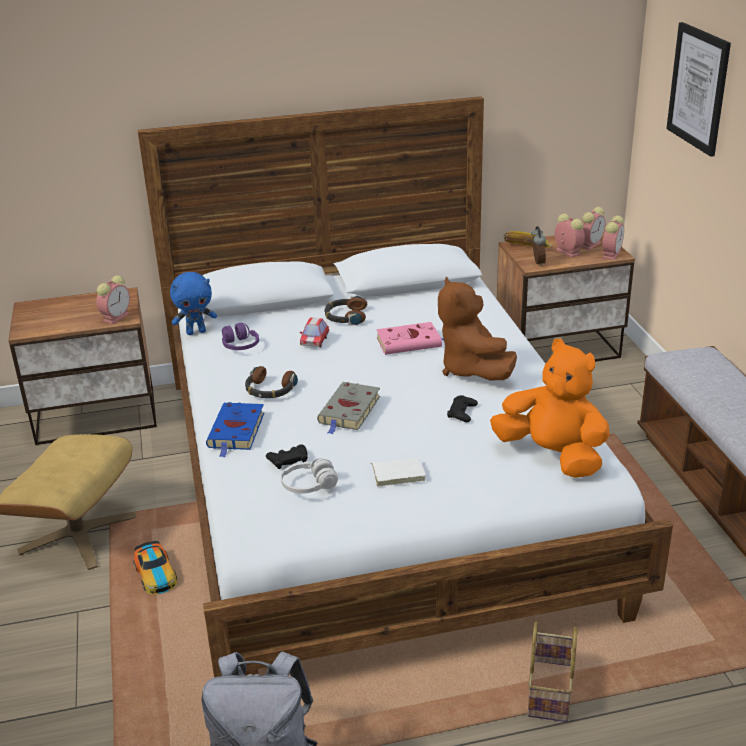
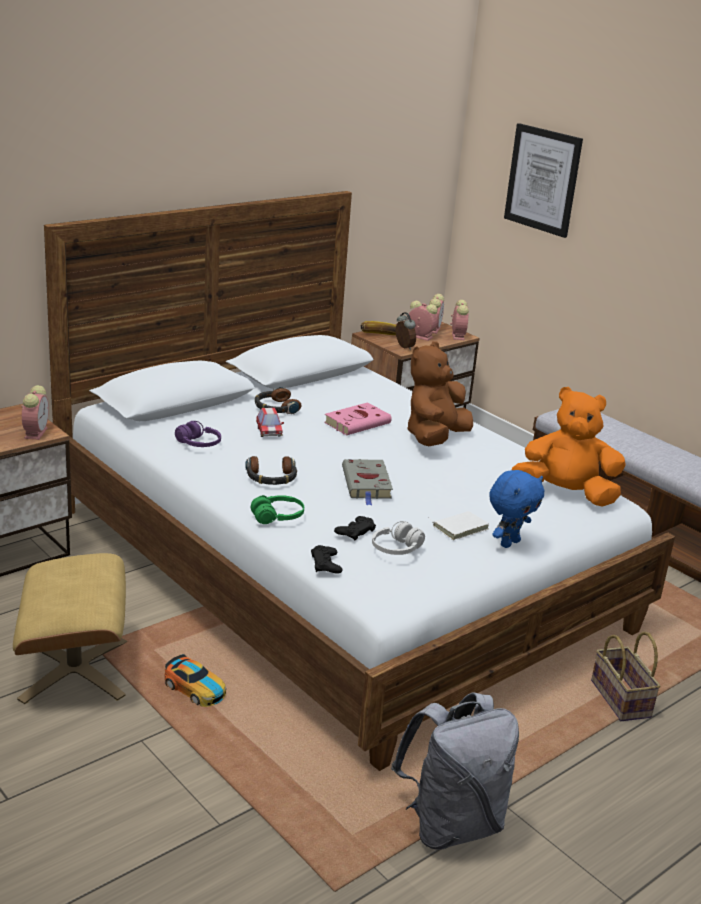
camera: 30 degrees left, 5 degrees down
(196, 332) = (137, 437): blue plush toy -> blue plush toy (509, 543)
(236, 432) = (277, 517): blue book -> green headphones
(462, 412) = (461, 472): black game controller -> black game controller (326, 564)
(472, 370) = (435, 438): brown plush toy -> brown plush toy turned 75 degrees clockwise

